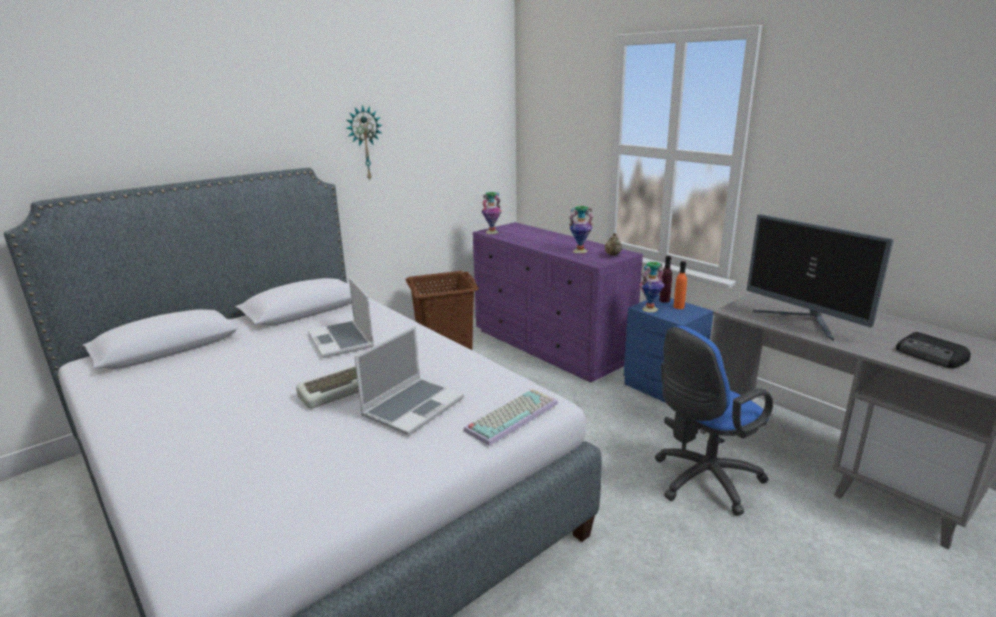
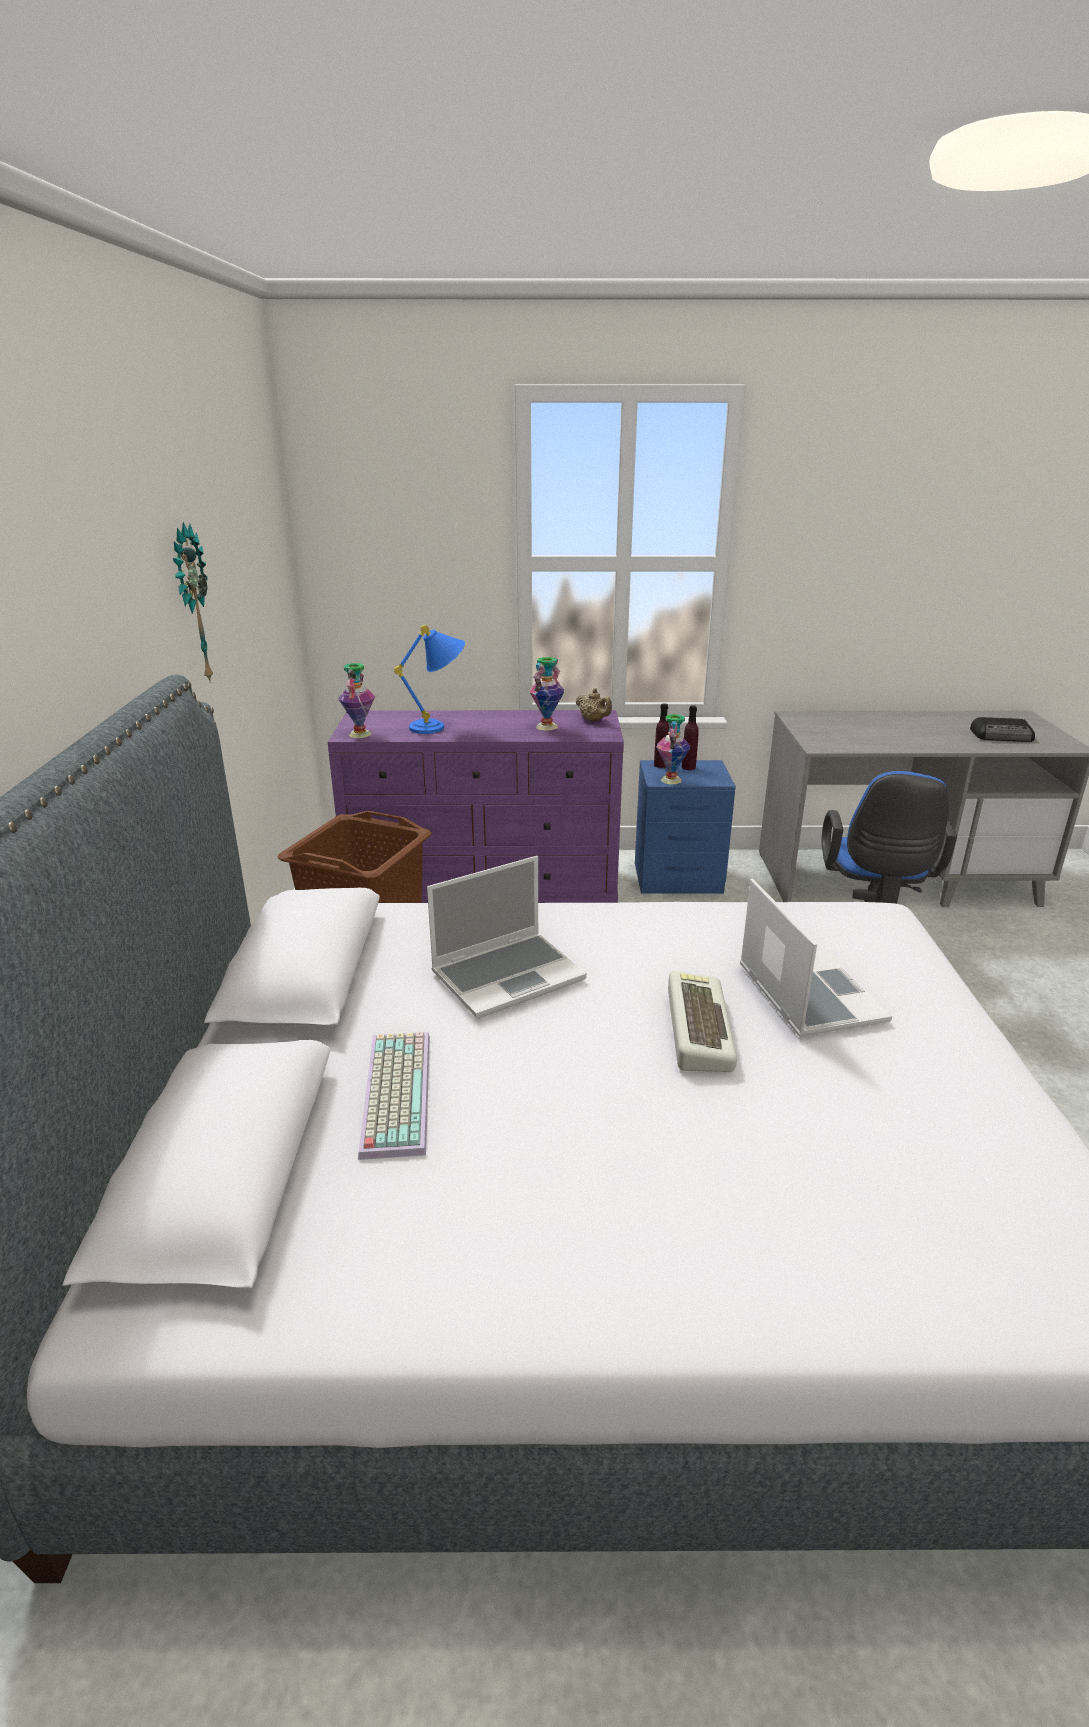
camera: 50 degrees left, 5 degrees up
(342, 340) = (508, 975): laptop -> laptop turned 45 degrees counterclockwise
(511, 415) = (898, 942): keyboard -> keyboard (393, 1091)
(531, 238) = (439, 727): none -> blue table lamp
(678, 307) = (688, 767): orange bottle -> purple bottle
(804, 322) = (884, 738): monitor -> none

